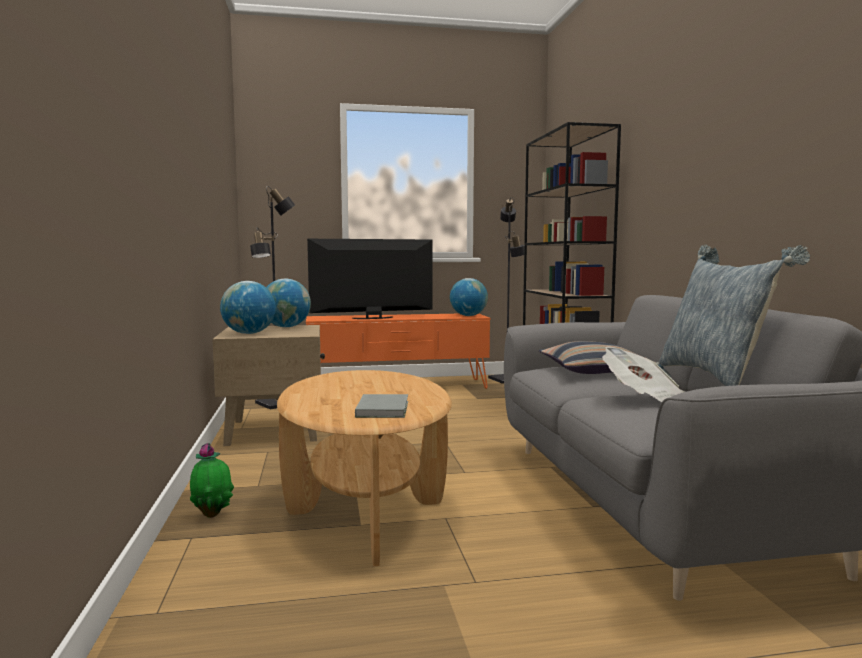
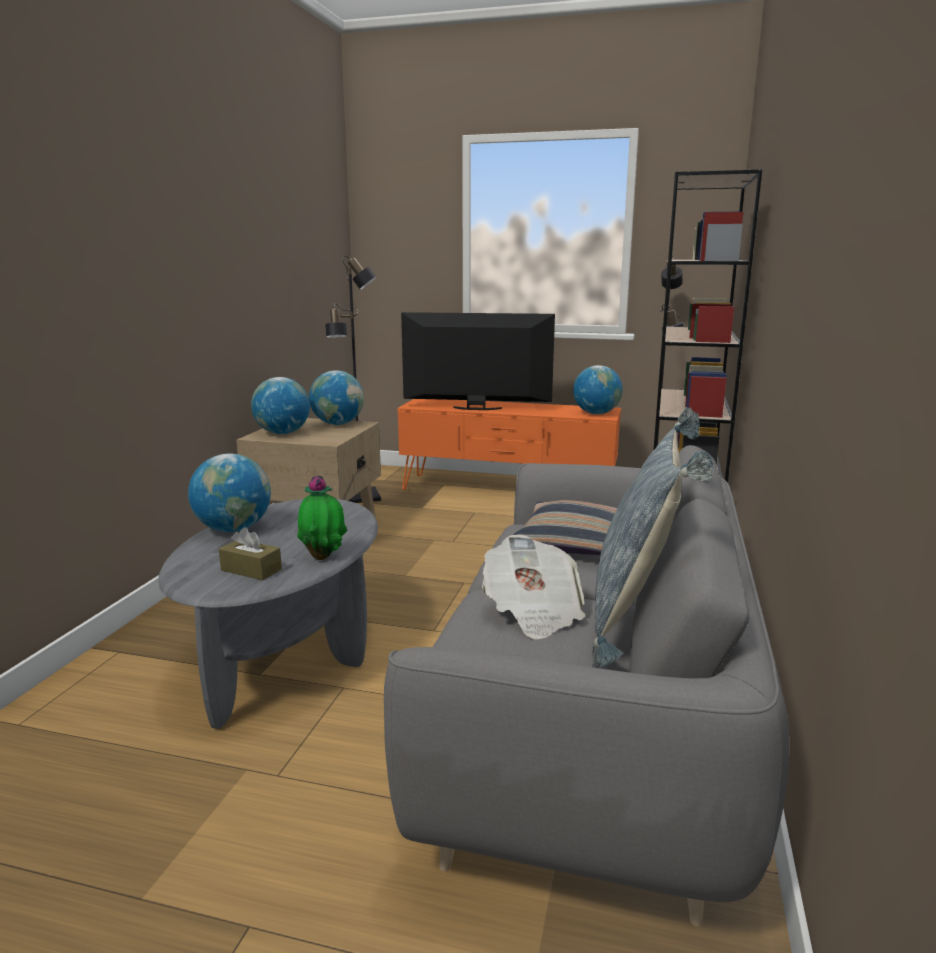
camera: 25 degrees right, 10 degrees up
(212, 515) = (159, 629): potted plant -> potted plant (324, 557)
(310, 392) = (234, 529): none -> globe
(366, 508) = (287, 655): brown coffee table -> grey coffee table
(384, 408) = (251, 570): grey book -> brown tissue box

